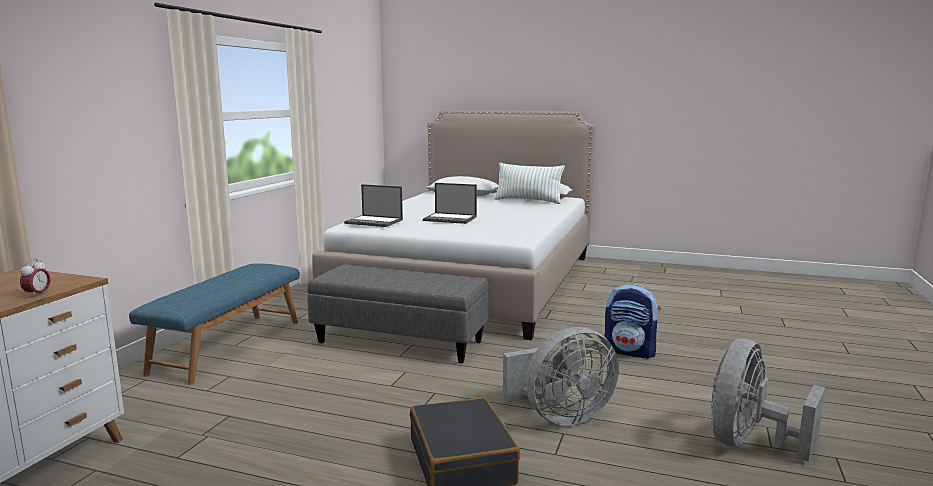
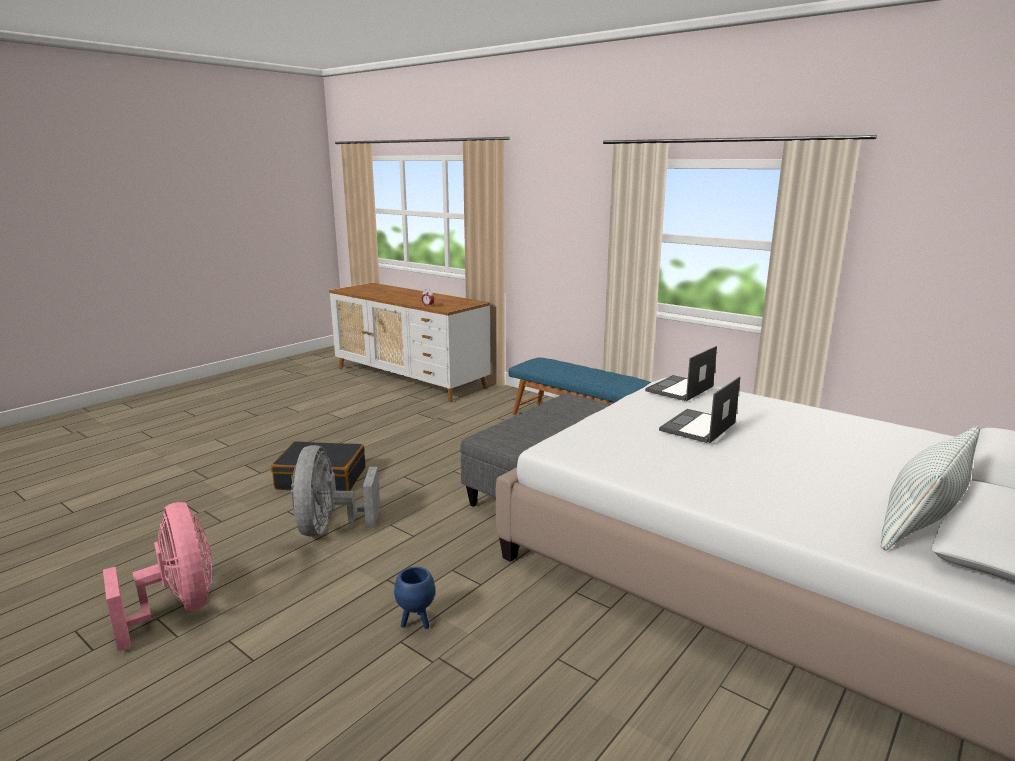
camera: 110 degrees right, 5 degrees up
(630, 351) = (416, 623): backpack -> blue planter
(749, 442) = (178, 608): grey fan -> pink fan

